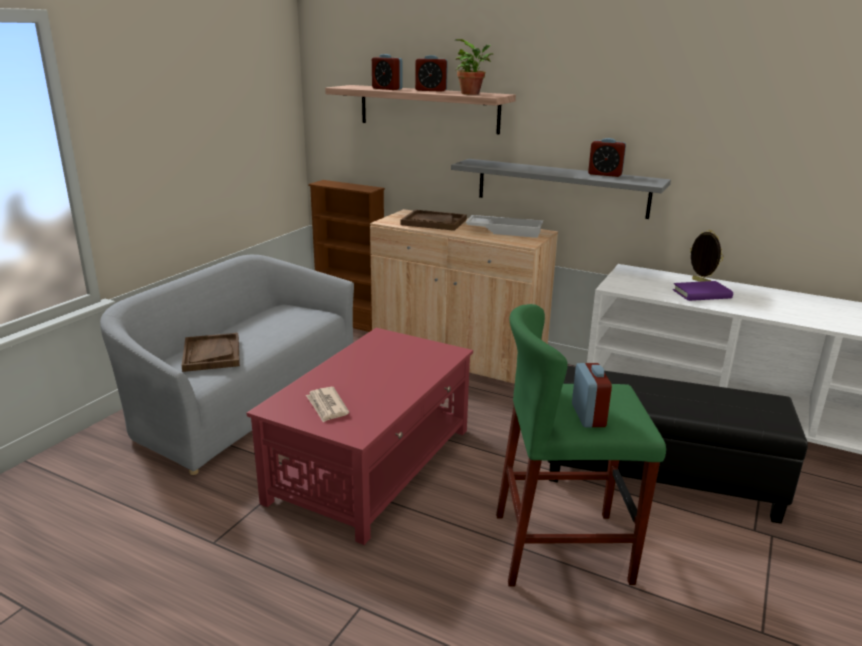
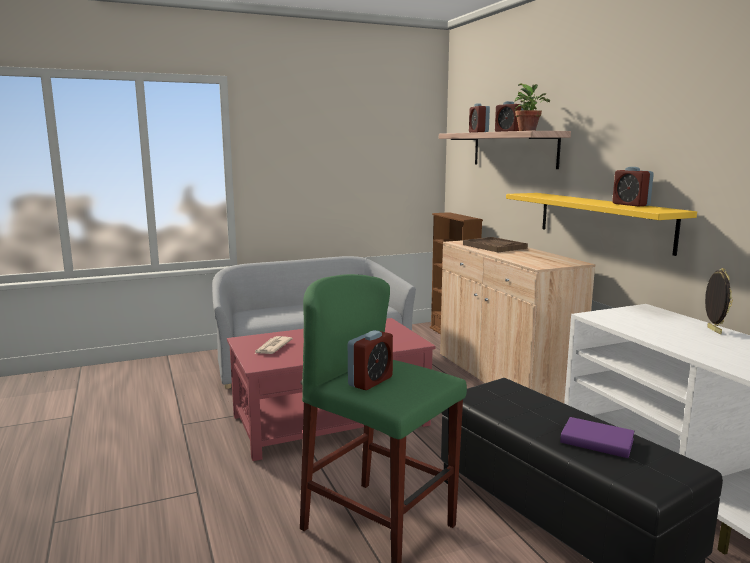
camera: 40 degrees right, 10 degrees down
(211, 354) = (276, 311): brown tray -> none
(505, 231) = (542, 257): white tray -> none
(561, 188) = (602, 220): grey shelf -> yellow shelf
(701, 294) = (687, 338): purple book -> purple book (596, 441)

